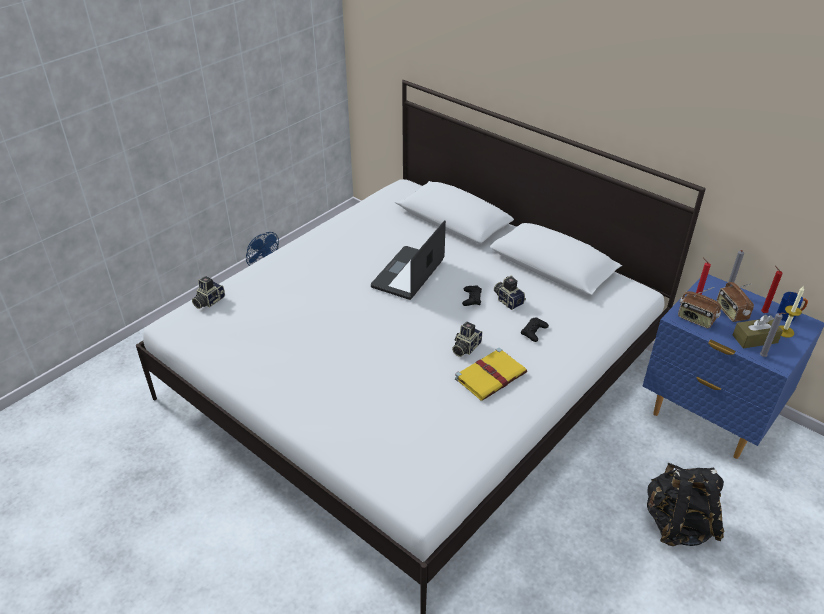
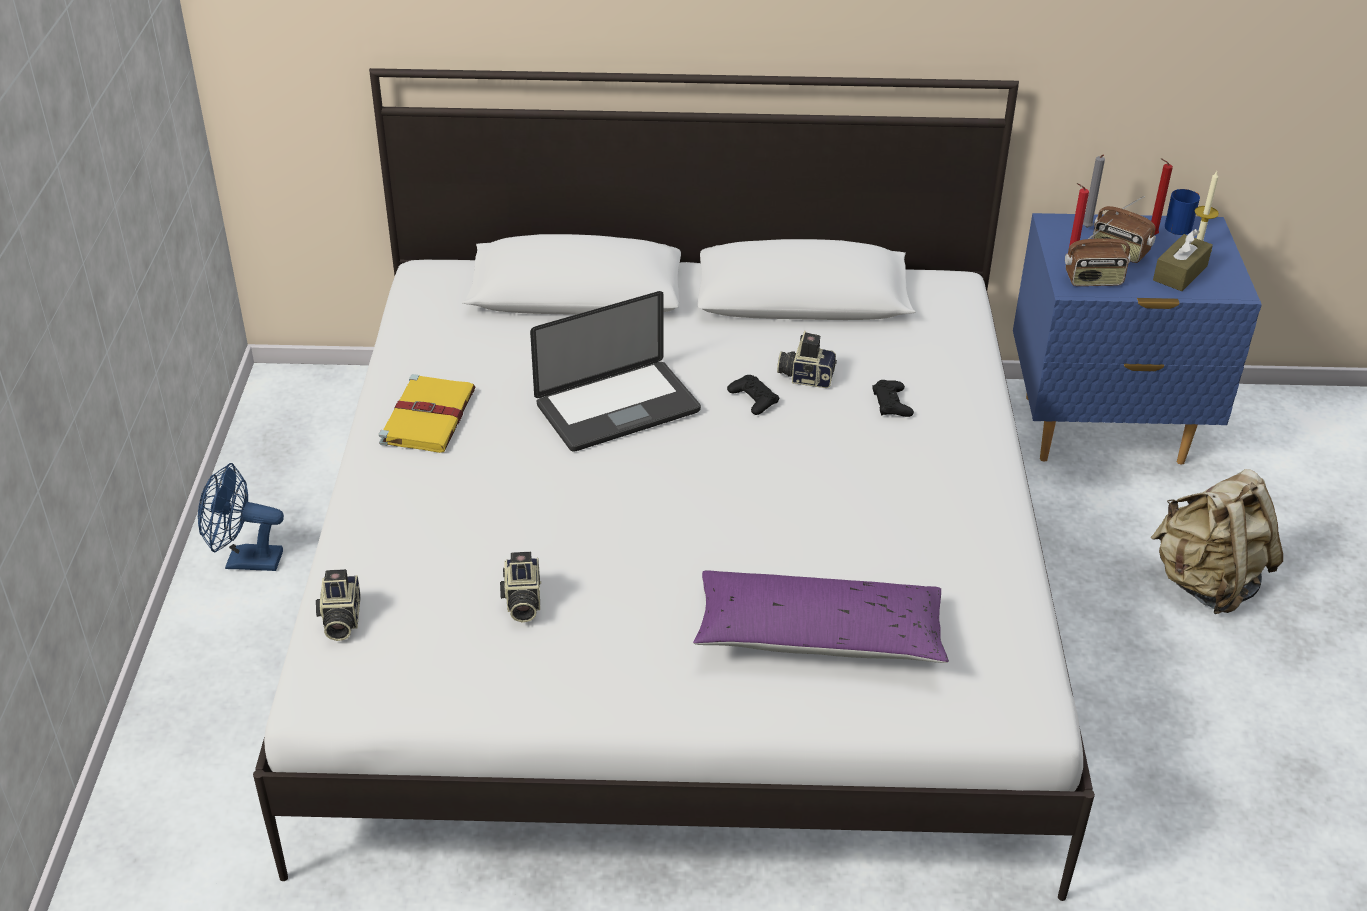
camera: 40 degrees left, 0 degrees up
(370, 412) = (819, 636): none -> purple pillow
(408, 274) = (617, 408): laptop -> laptop turned 105 degrees counterclockwise
(465, 347) = (831, 473): camera -> camera (521, 601)
(491, 375) = (911, 492): yellow book -> yellow book (428, 416)
(678, 524) = (1206, 583): black backpack -> beige backpack
(763, 357) = (1213, 291): grey candle -> none

